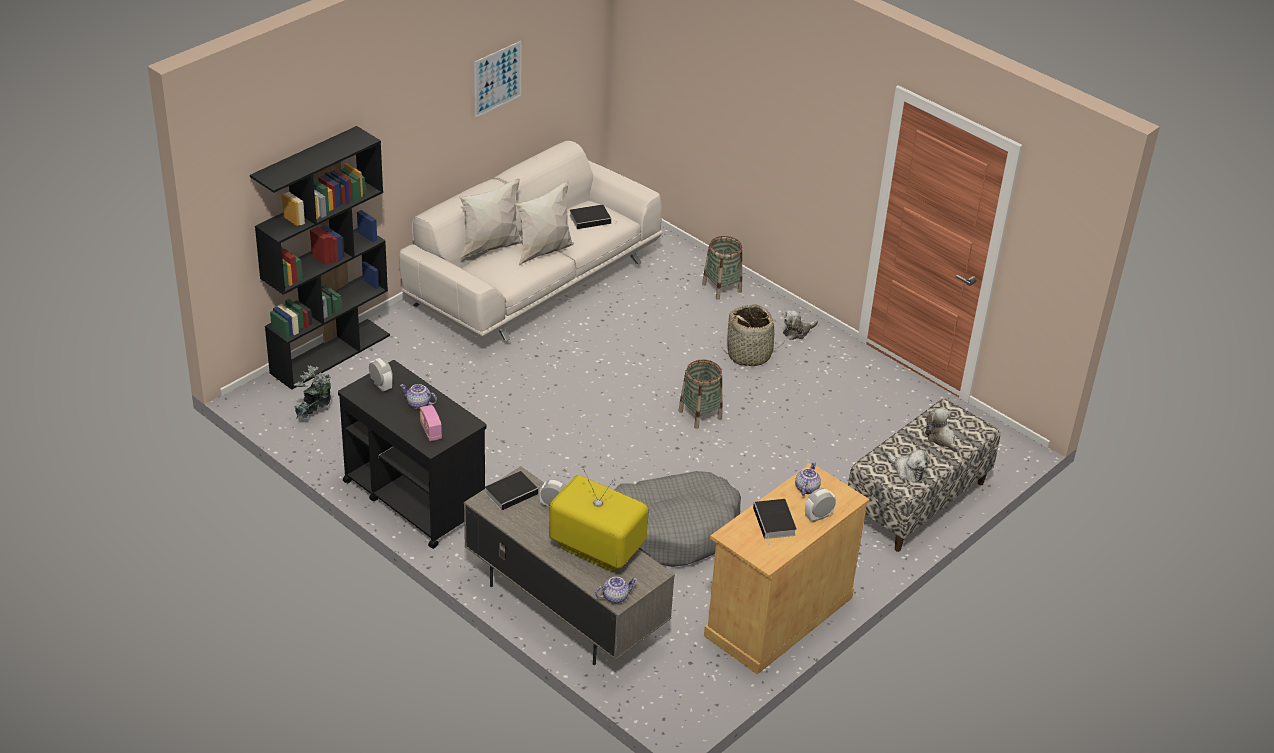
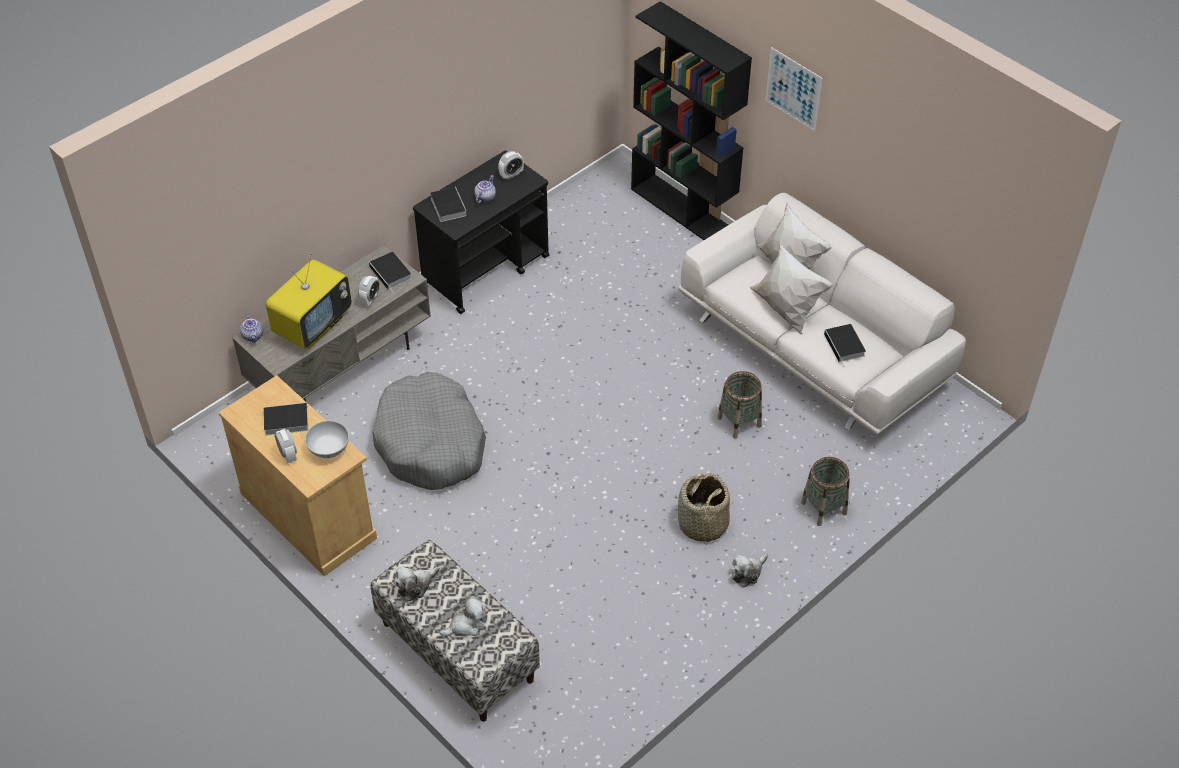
camera: 95 degrees right, 10 degrees up
(316, 415) = (596, 205): potted plant -> none
(430, 431) = (447, 206): radio -> book
(497, 79) = (898, 166): picture -> picture (793, 89)
(700, 415) = (599, 474): basket -> basket (739, 422)
(797, 331) = (748, 573): plush toy -> plush toy turned 105 degrees counterclockwise
(806, 488) = (329, 449): teapot -> white bowl

